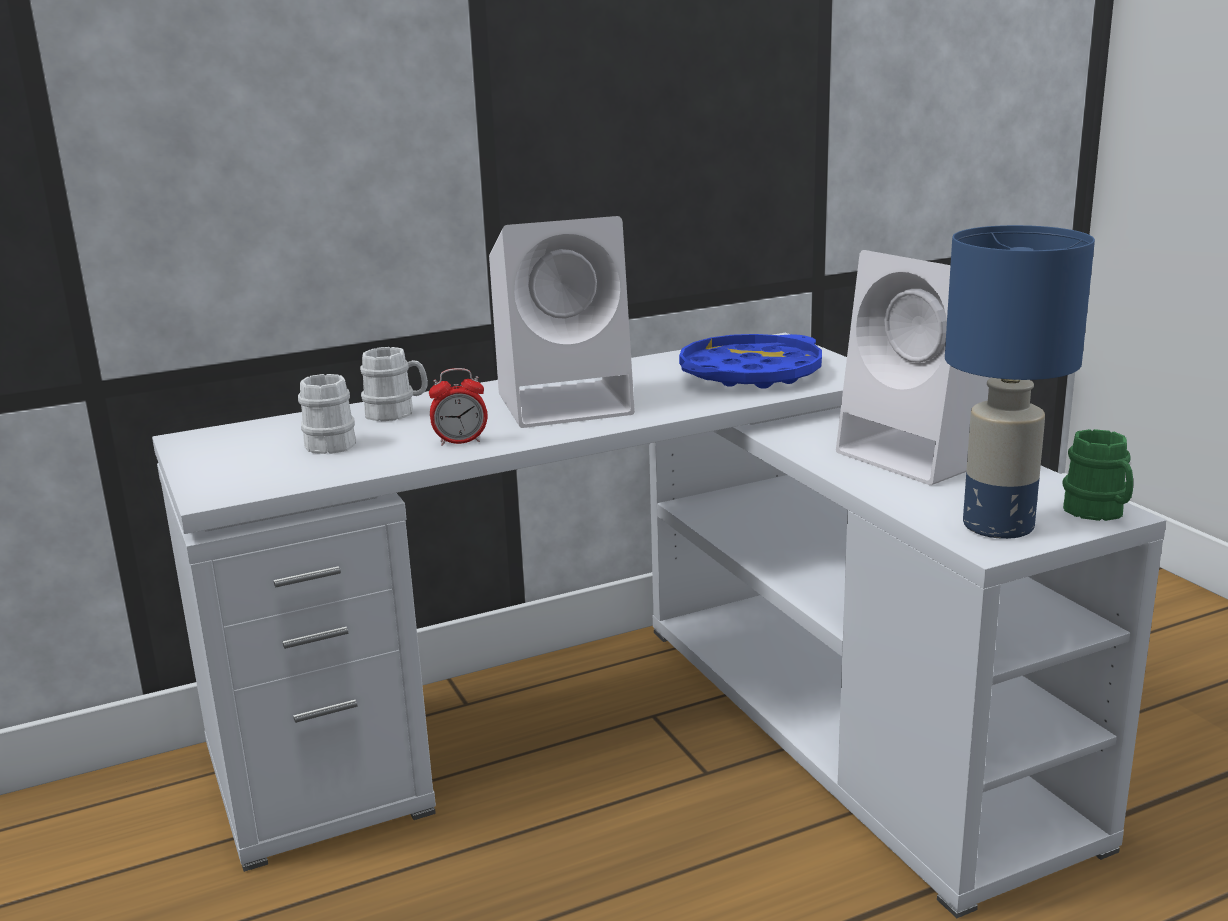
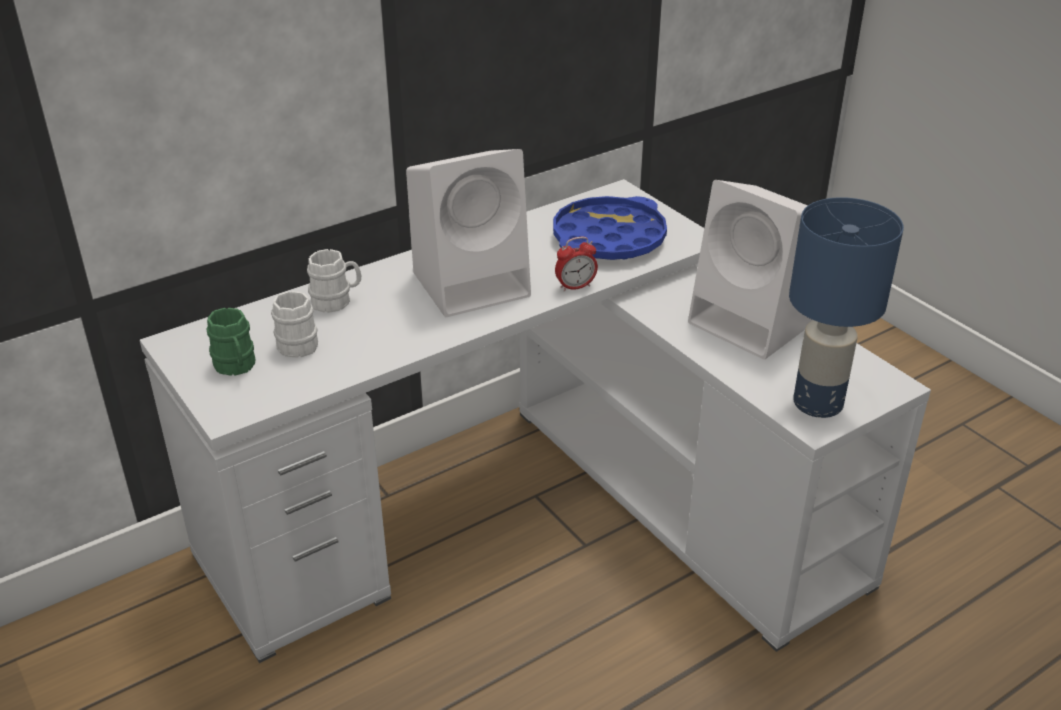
camera: 10 degrees left, 15 degrees up
(460, 442) = (403, 337): alarm clock -> alarm clock (575, 286)
(1098, 512) = (885, 385): green mug -> green mug (236, 367)

